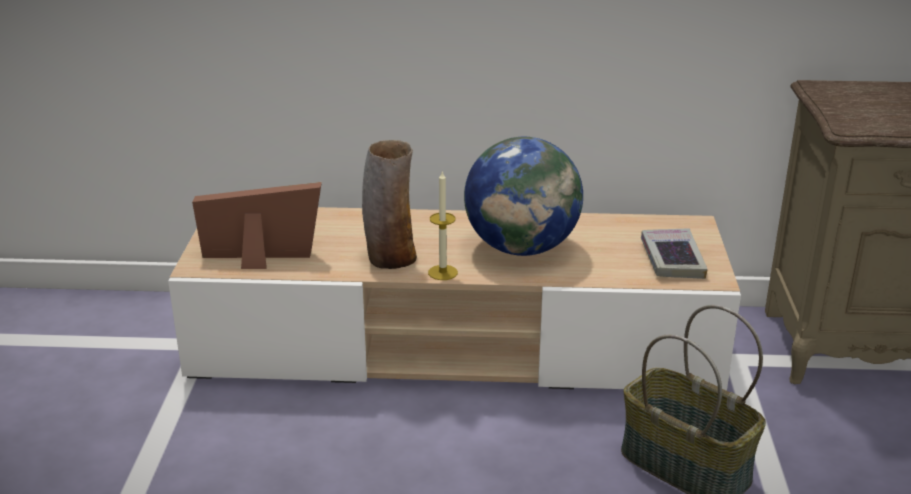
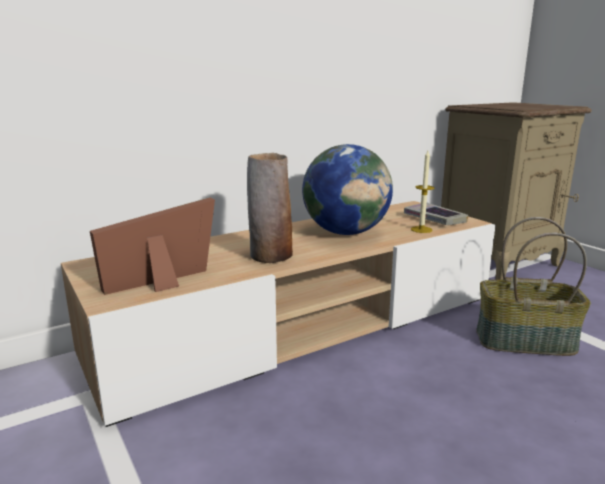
camera: 35 degrees left, 10 degrees down
(442, 272) = (320, 254): candle -> candle (421, 229)

